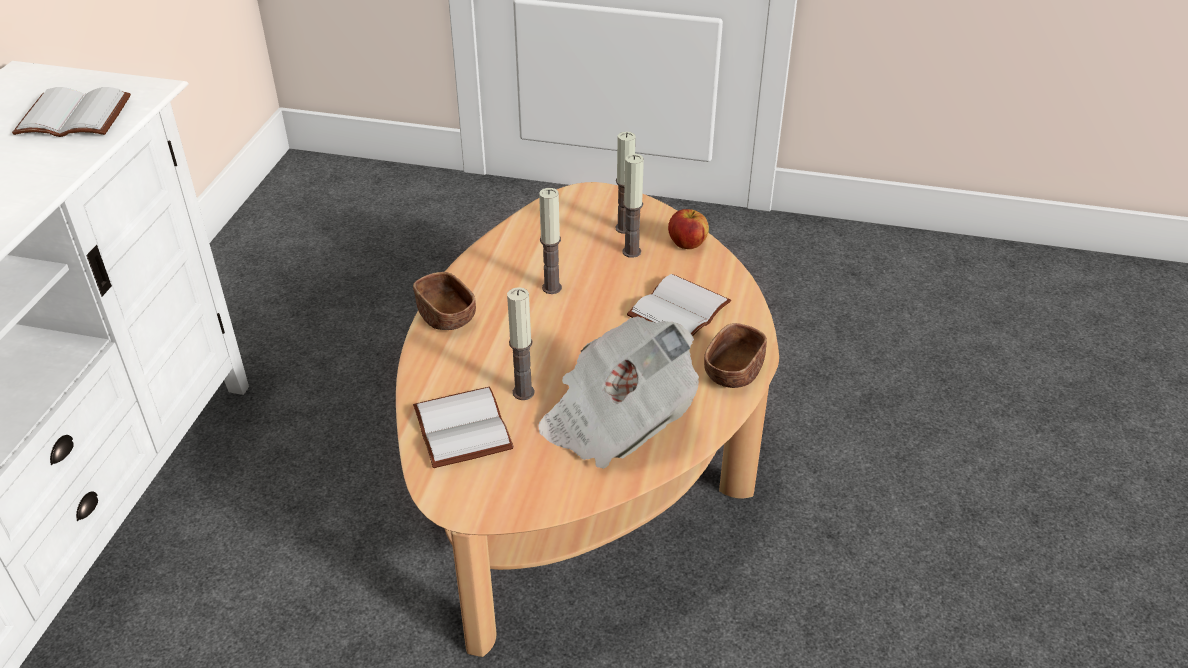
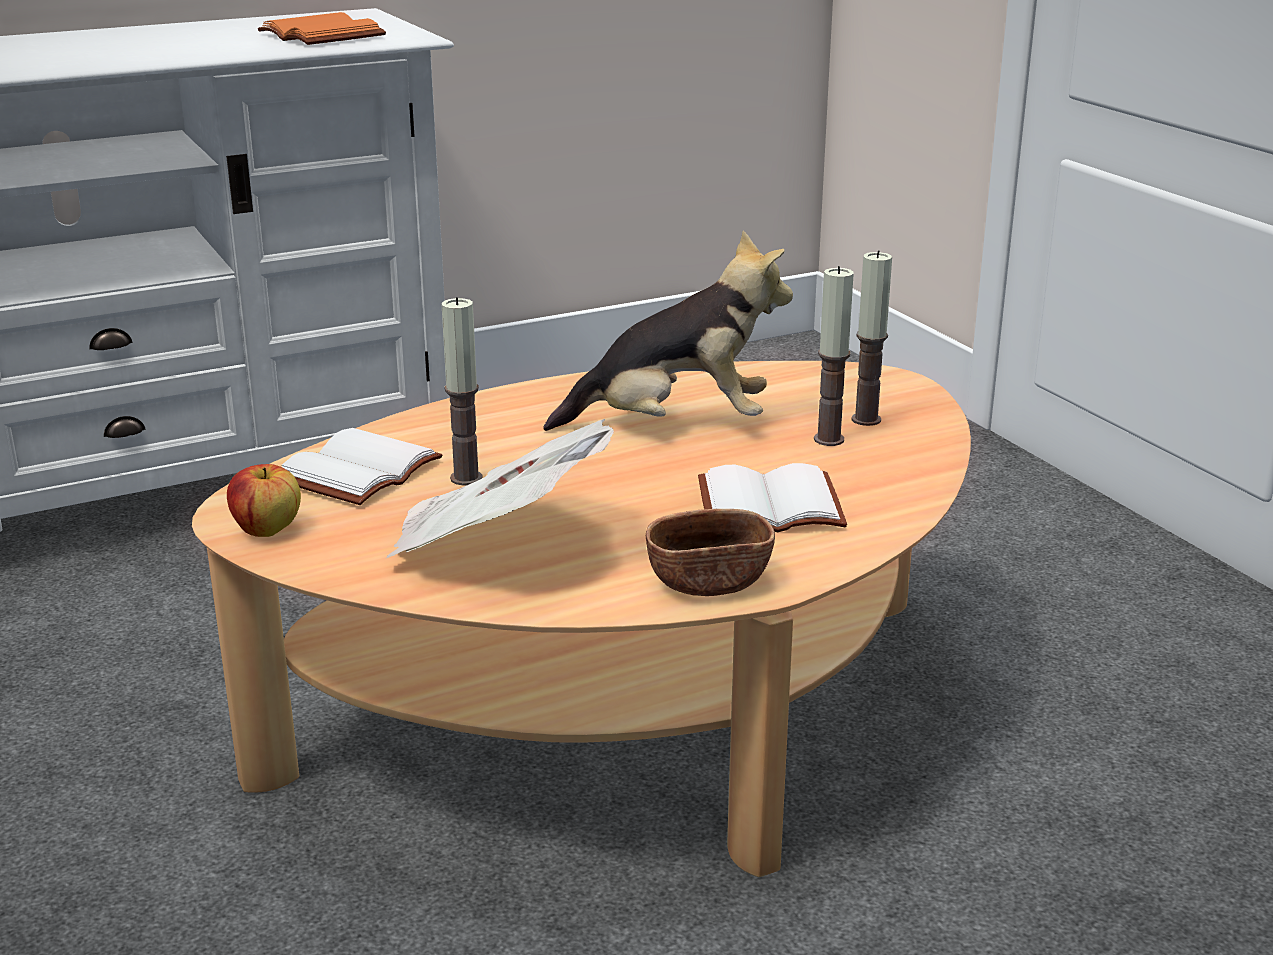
camera: 50 degrees right, 15 degrees down
(77, 115) = (325, 36): white book -> orange book
(446, 317) = (528, 397): brown bowl -> none
(552, 288) = (675, 425): candle -> plush toy
(687, 244) = (913, 463): apple -> apple (267, 530)

